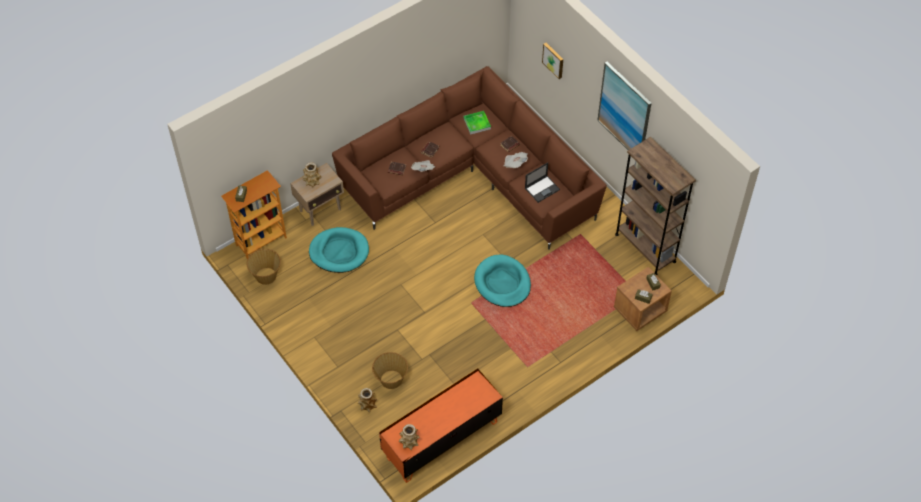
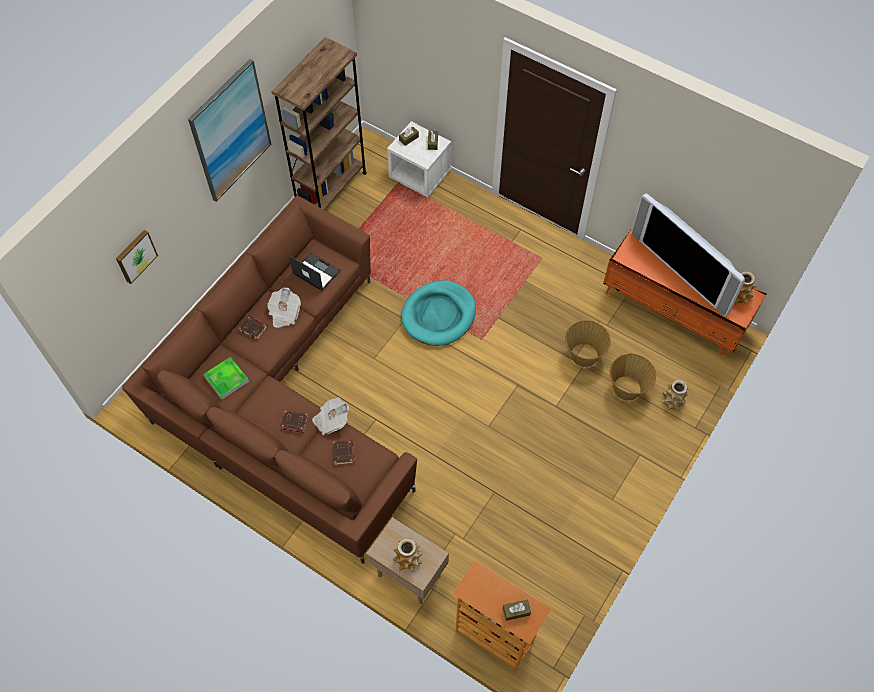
camera: 110 degrees left, 5 degrees up
(266, 276) = (548, 603): basket -> basket (583, 355)
(339, 252) = (469, 521): turquoise dog bed -> none
(448, 412) = (681, 271): none -> television
(640, 310) = (420, 175): brown nightstand -> white nightstand

